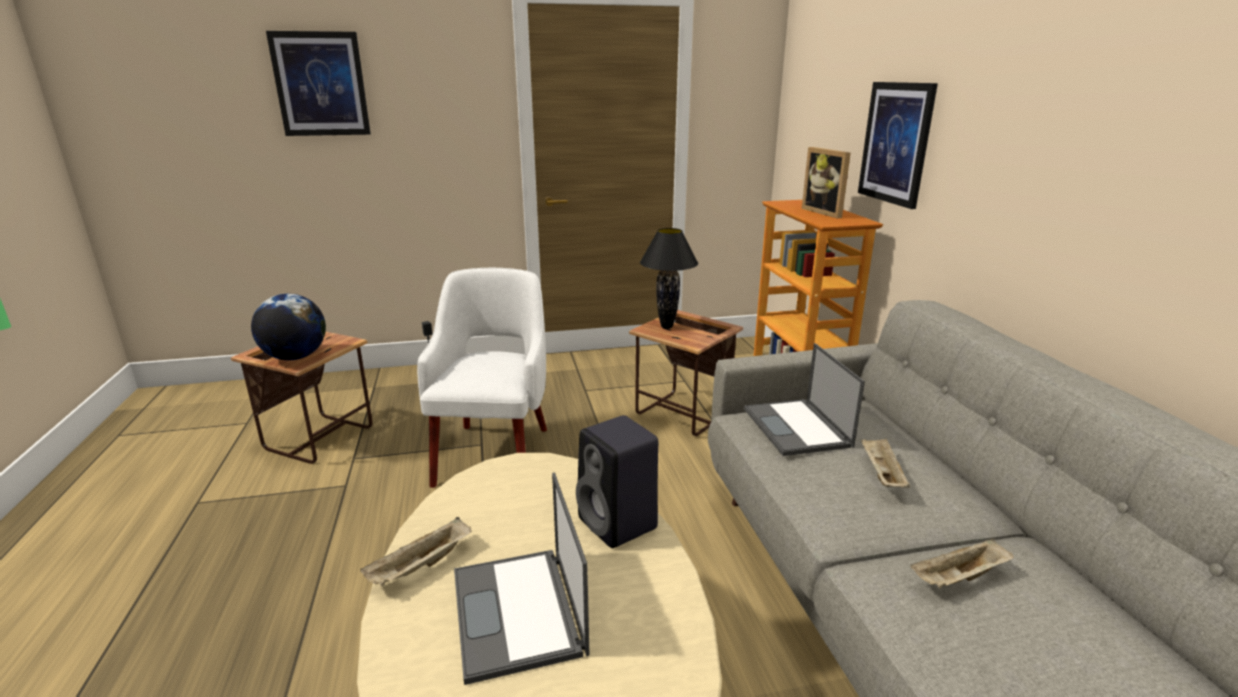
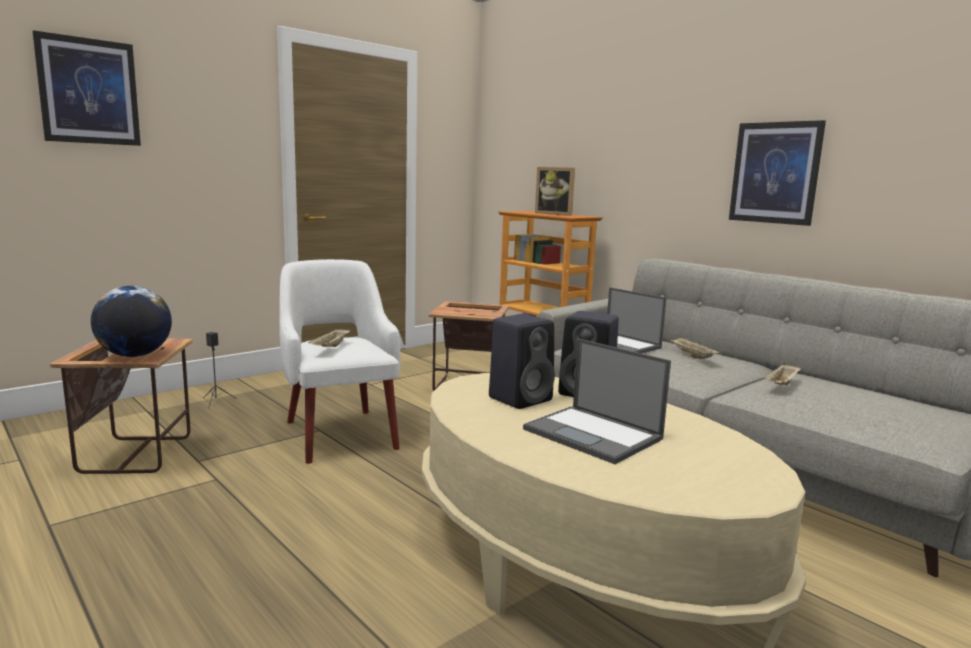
camera: 30 degrees left, 10 degrees down
(421, 567) = (493, 431): beige tray -> beige tray (330, 347)
(528, 513) = (521, 398): none -> black speaker
(667, 327) = (455, 309): black table lamp -> none
(896, 143) = (602, 161): picture -> picture (775, 173)

